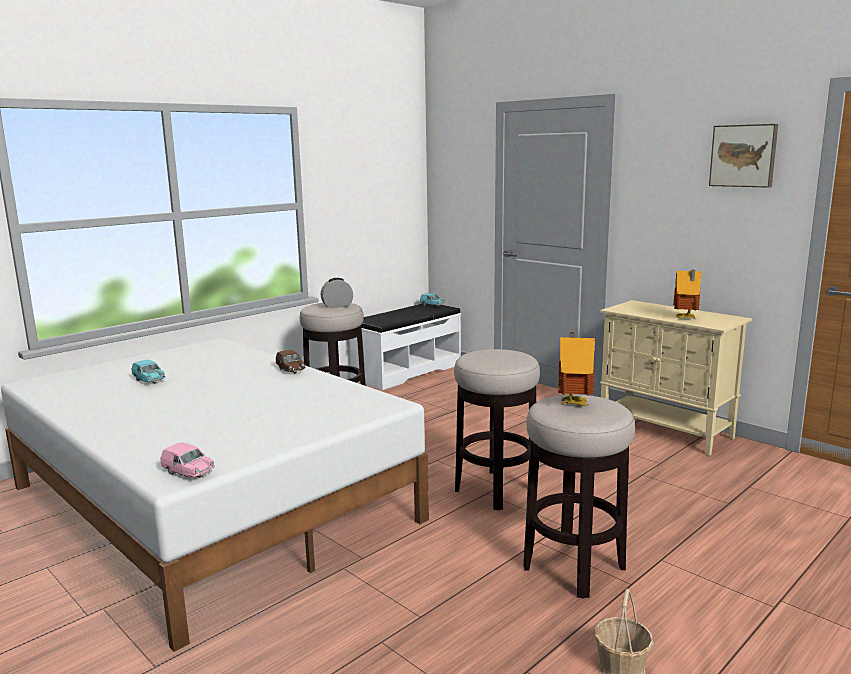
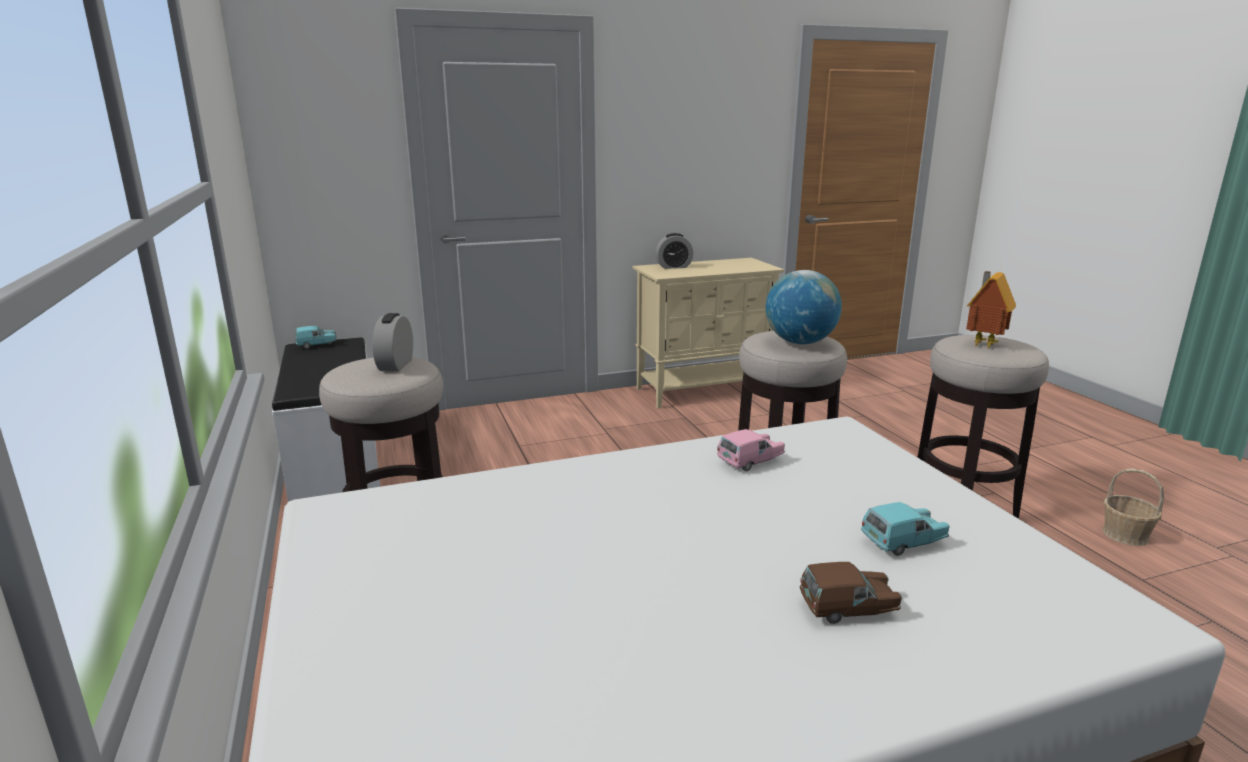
camera: 65 degrees left, 5 degrees up
(149, 381) = (539, 613): turquoise toy car -> turquoise toy car (903, 543)
(189, 473) = (1109, 602): pink toy car -> pink toy car (750, 462)
(291, 370) = (622, 466): brown toy car -> brown toy car (848, 609)
(490, 358) = (800, 342): none -> globe
(651, 307) = (673, 267): none -> alarm clock
(685, 318) = (730, 268): toy house -> none
(743, 155) = (735, 97): picture -> none

